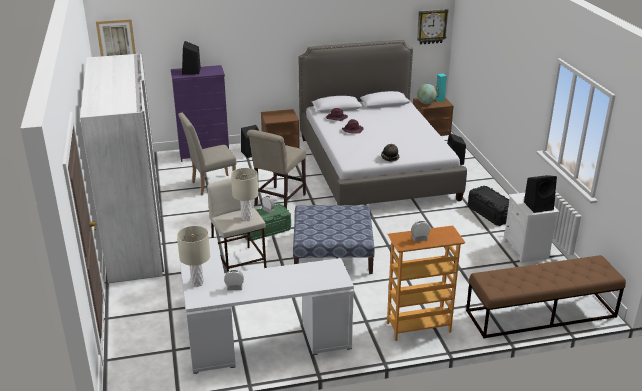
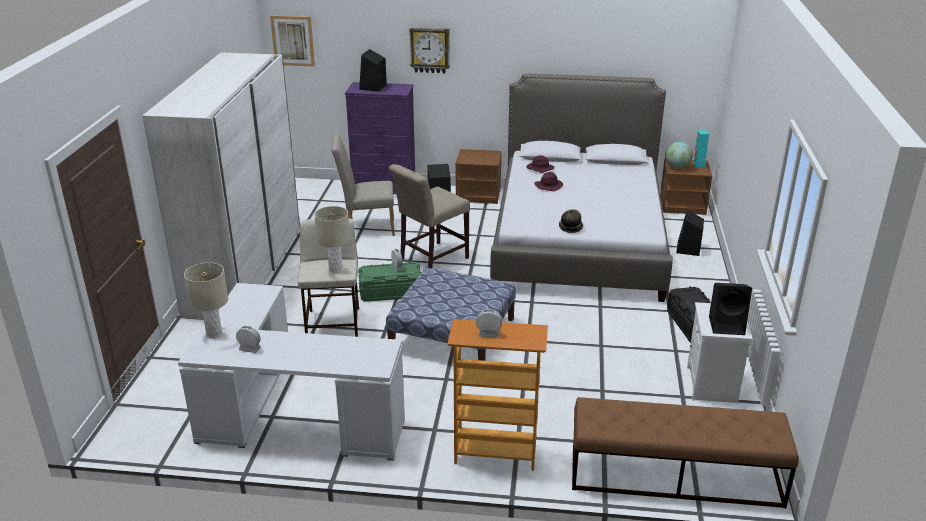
camera: 20 degrees right, 0 degrees up
(431, 26) = (696, 65): wall clock -> wall clock (430, 50)

